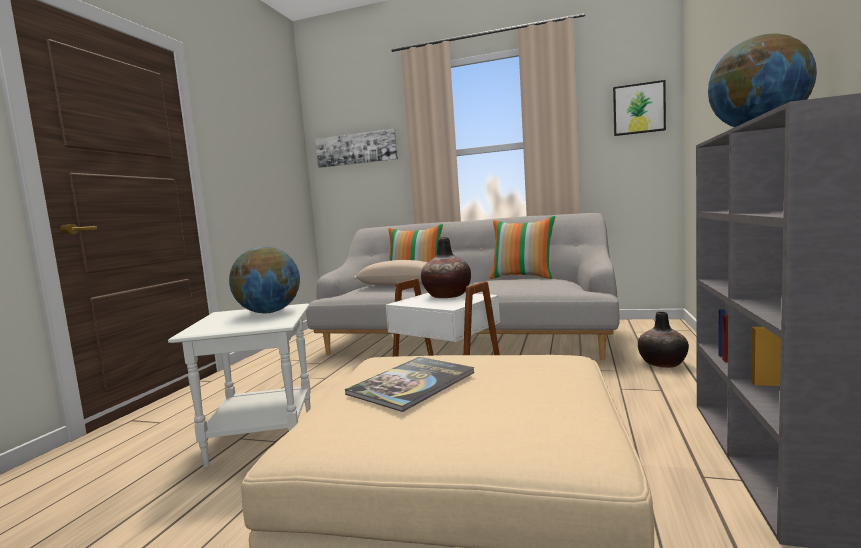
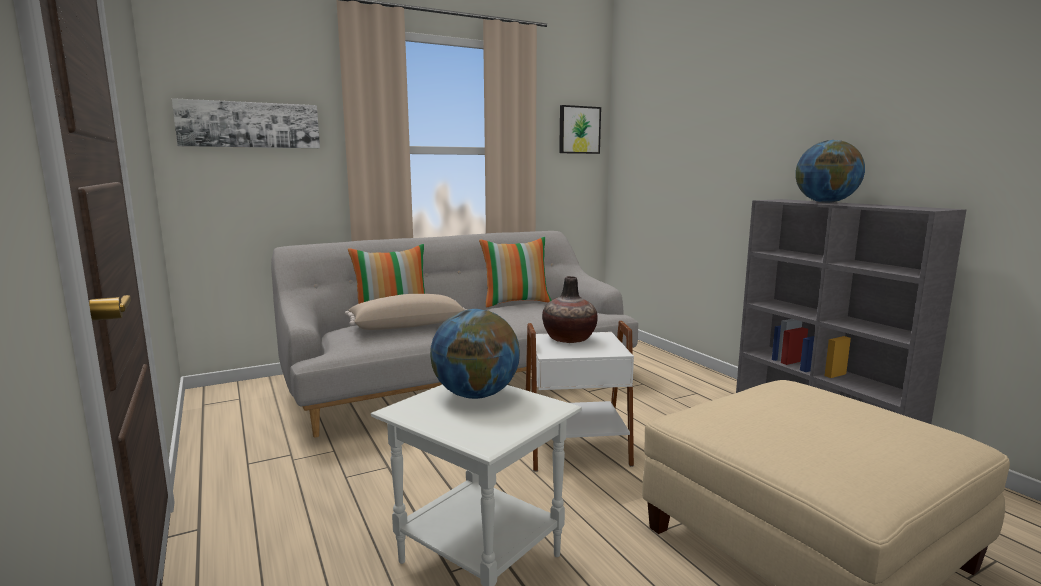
camera: 45 degrees left, 5 degrees up
(412, 384) = (800, 431): book -> none
(663, 364) = (660, 370): vase -> none

